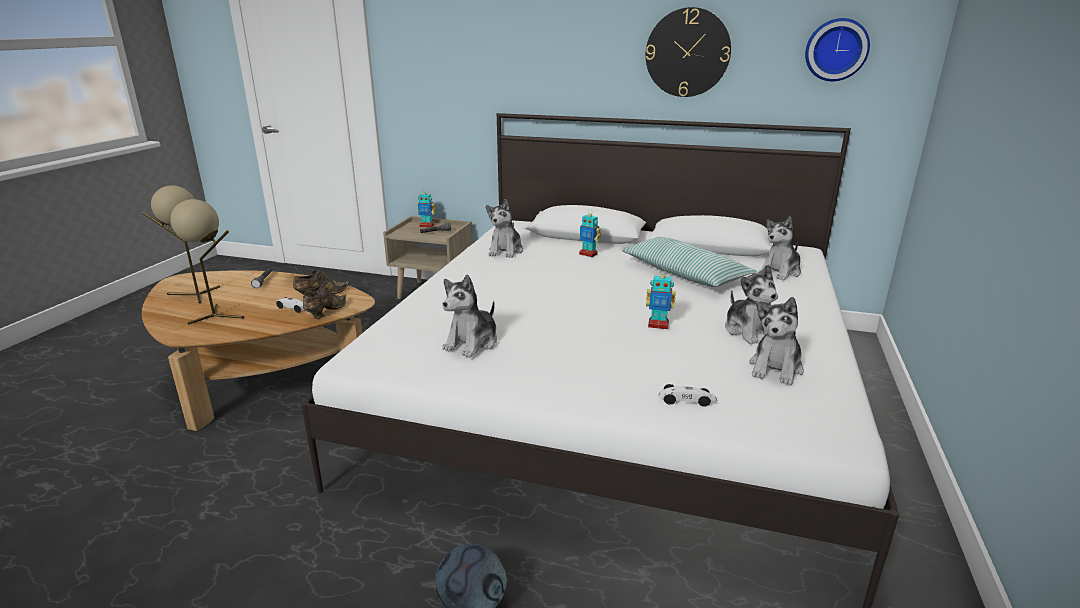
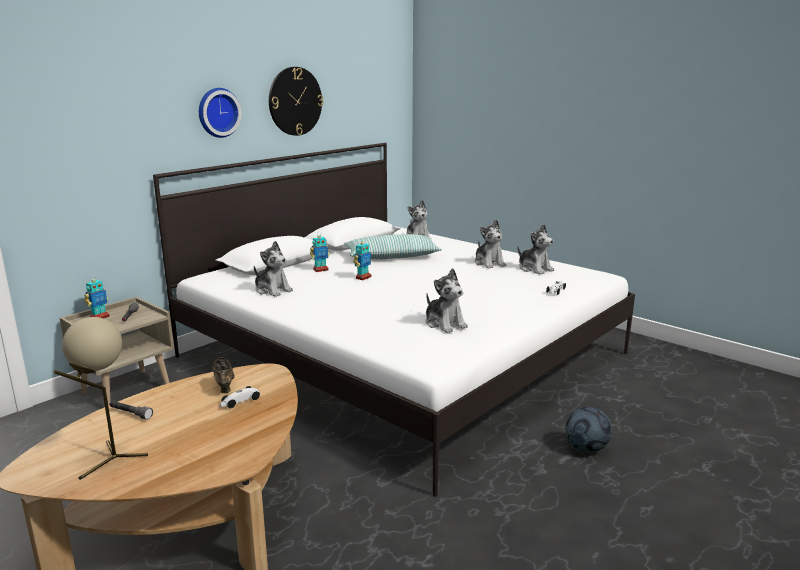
camera: 65 degrees left, 5 degrees down
(218, 316) = (207, 443): beige table lamp -> none
(325, 312) = (273, 386): brown shoe -> none
(658, 325) = (461, 278): toy robot -> toy robot (363, 277)
(749, 331) = (489, 263): plush toy -> plush toy turned 60 degrees clockwise
(836, 50) = (371, 93): wall clock -> wall clock (217, 112)

